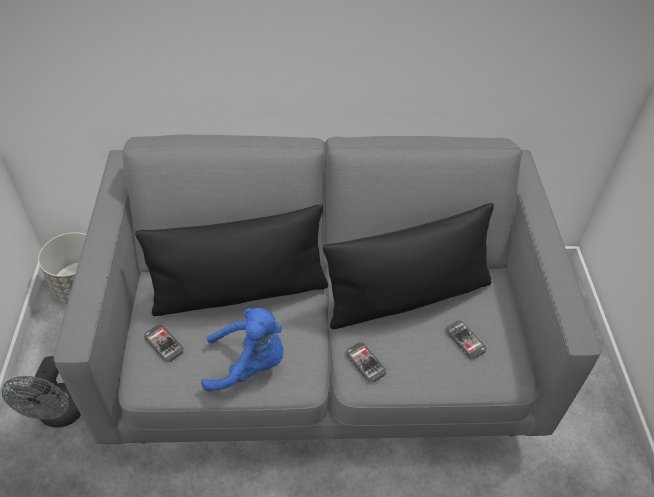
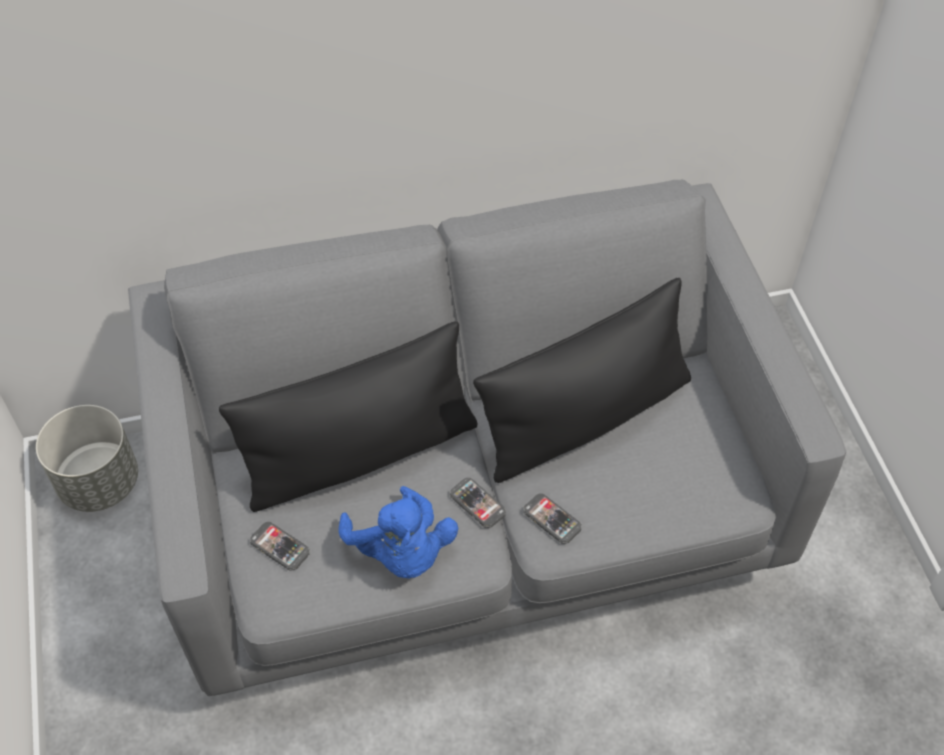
camera: 10 degrees left, 5 degrees up
(59, 415) = (129, 670): grey fan -> none
(249, 364) = (401, 552): blue plush toy -> blue plush toy turned 75 degrees clockwise
(465, 340) = (673, 463): phone -> phone (477, 504)

